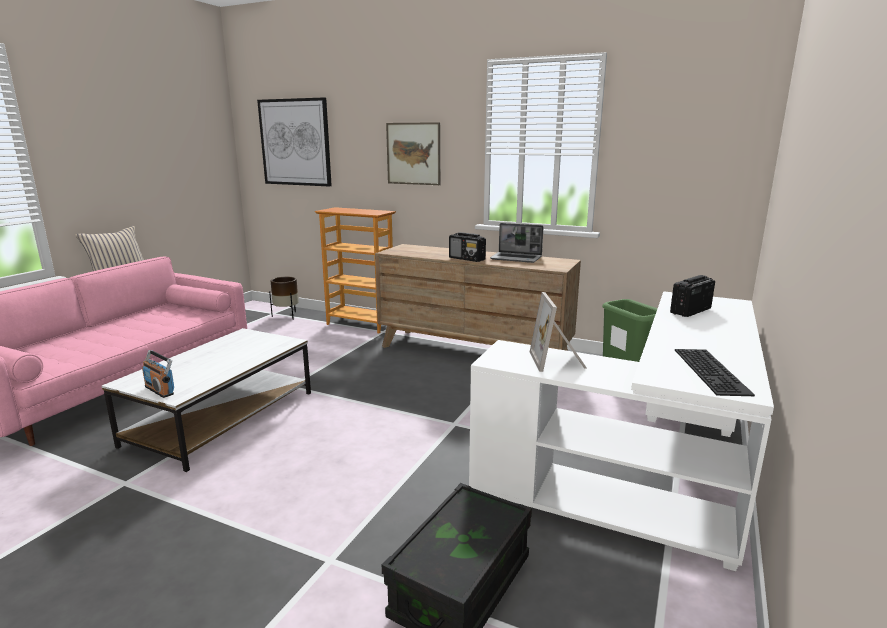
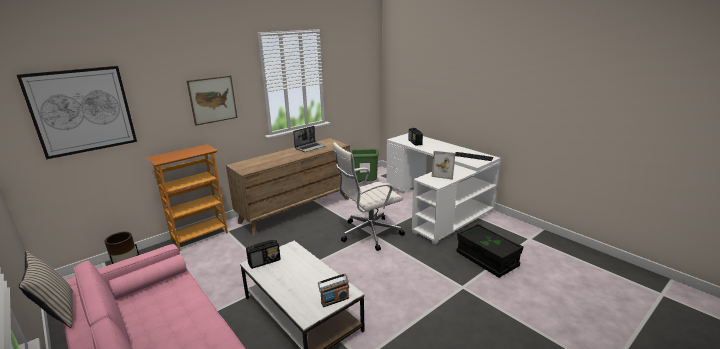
camera: 65 degrees left, 5 degrees up
(454, 419) = (368, 233): none -> white office chair
(467, 259) = (295, 157): radio -> radio (265, 261)

